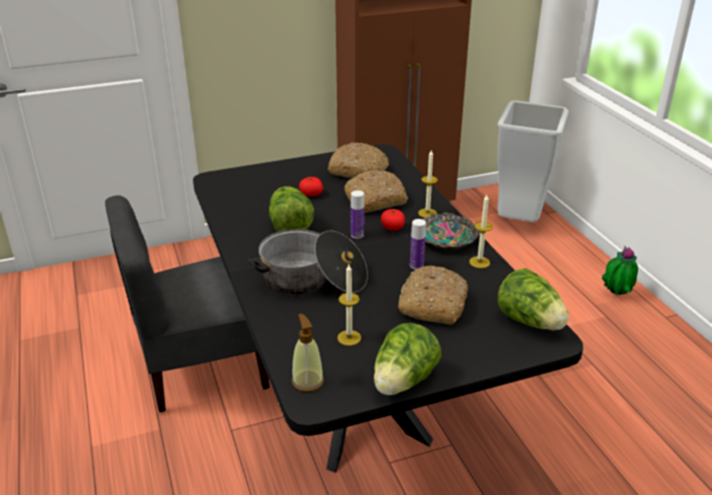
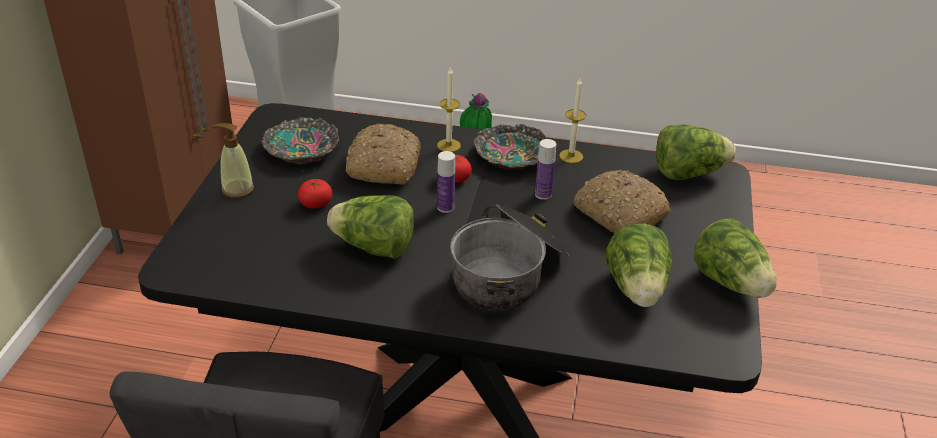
camera: 60 degrees left, 5 degrees up
(307, 381) = (692, 346): soap dispenser -> soap dispenser (237, 189)
(349, 338) = (637, 289): candle -> lettuce
(359, 170) = (301, 149): bread -> bowl

